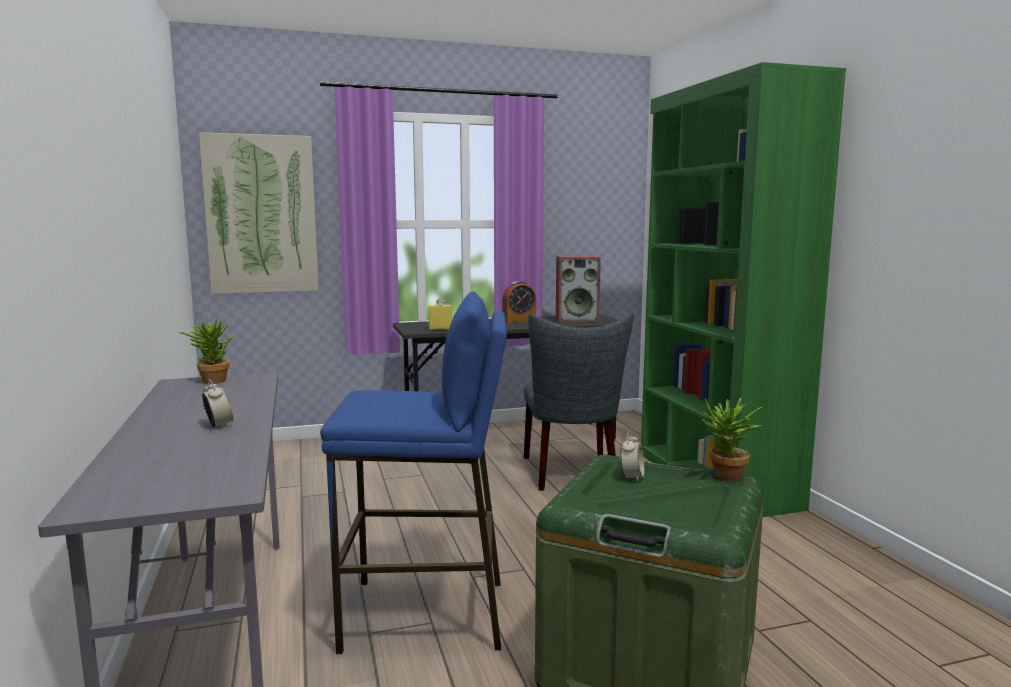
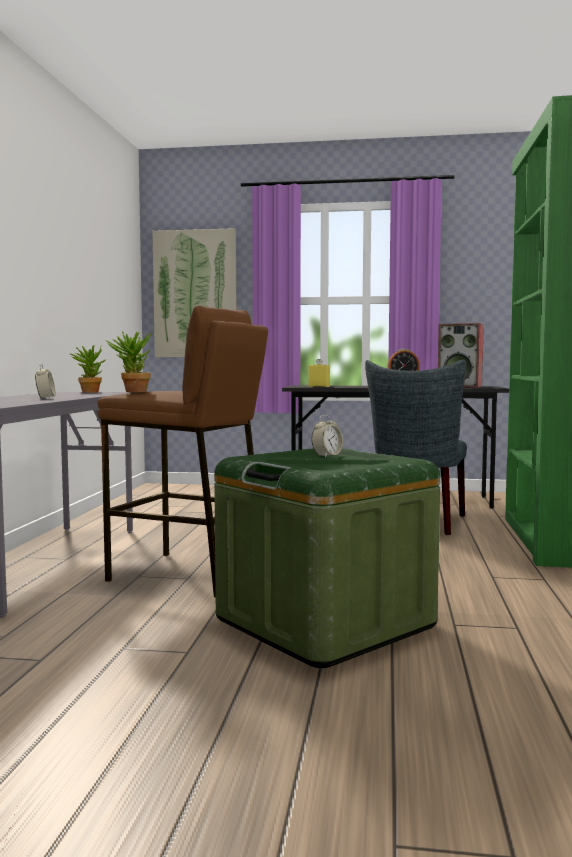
camera: 25 degrees right, 5 degrees down
(426, 615) = (188, 574): blue stool -> brown stool
(725, 478) = (401, 458): potted plant -> potted plant (131, 391)

